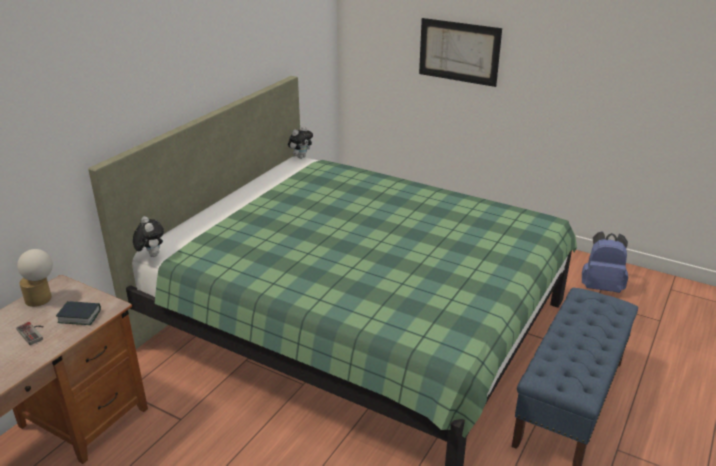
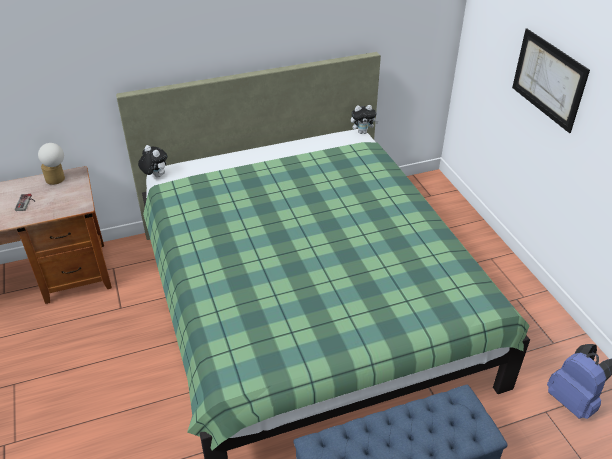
camera: 40 degrees right, 10 degrees up
(79, 316) = (59, 204): book -> none
(151, 255) = (155, 176): plush toy -> plush toy turned 60 degrees counterclockwise

